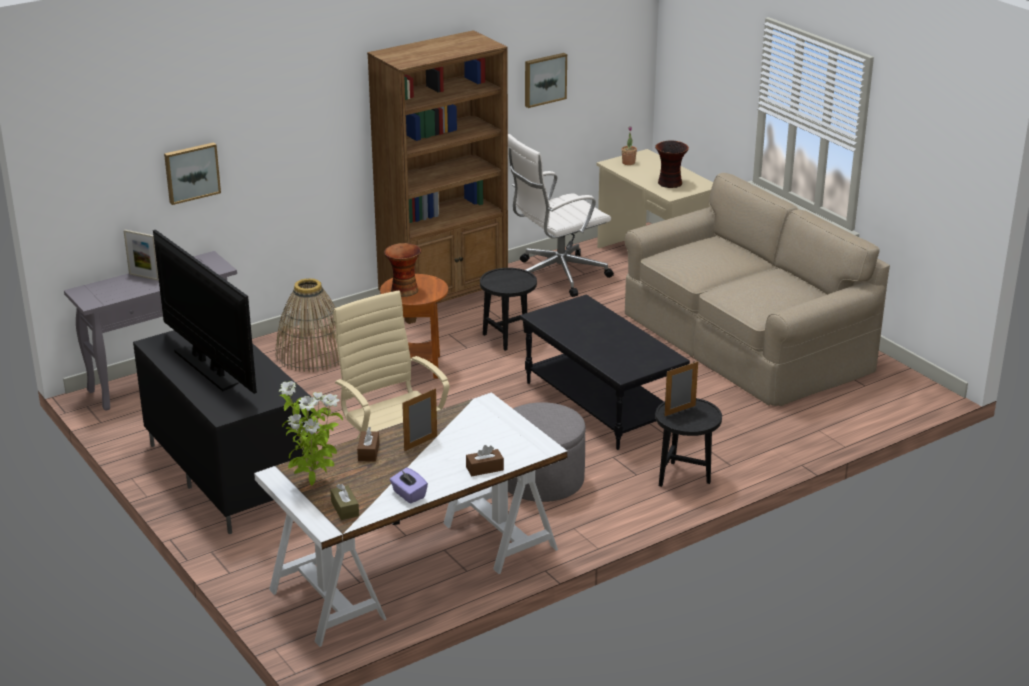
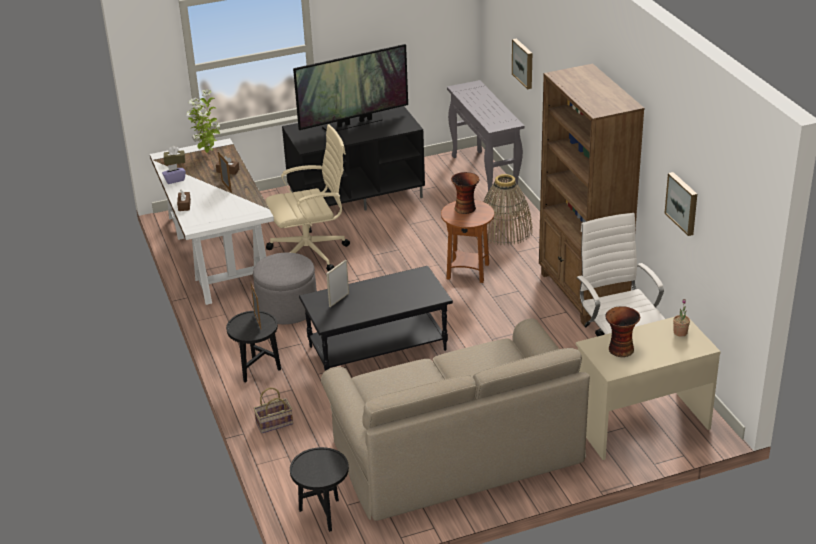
camera: 105 degrees right, 5 degrees up
(144, 277) = (489, 103): picture frame -> picture frame (339, 300)
(508, 337) = (503, 318): black side table -> black side table (323, 516)
(773, 448) = (274, 424): none -> basket

